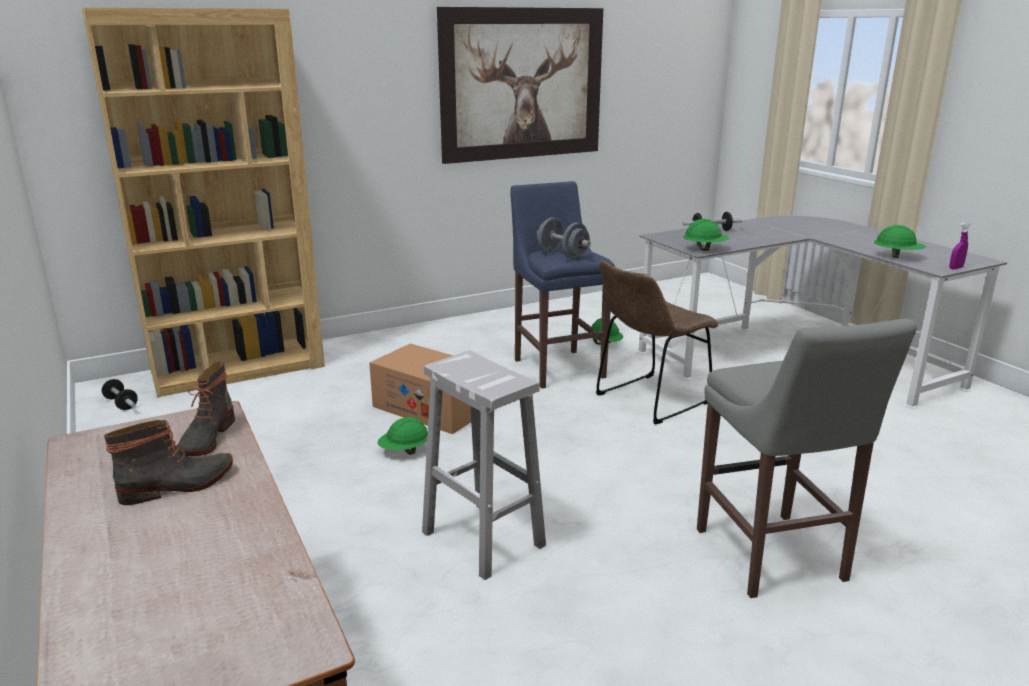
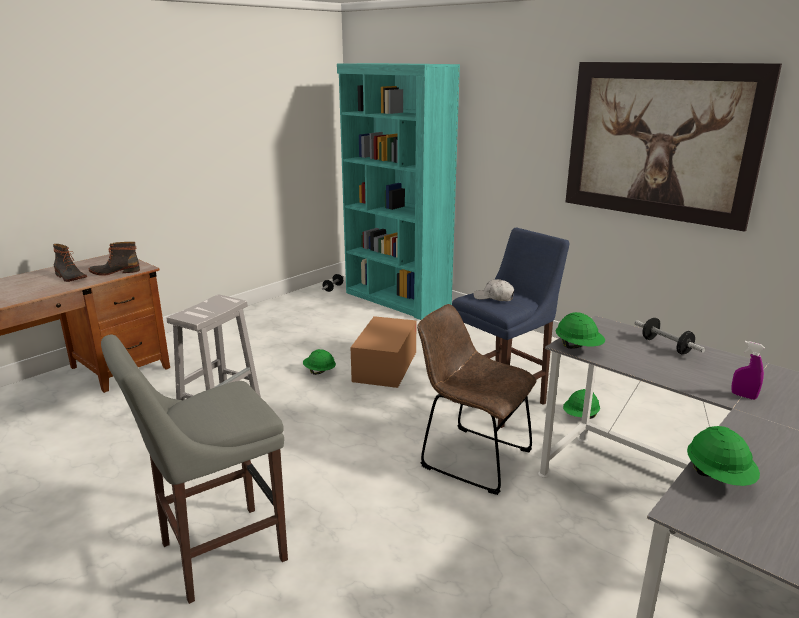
camera: 70 degrees right, 0 degrees up
(239, 369) = (397, 300): brown bookcase -> turquoise bookcase
(562, 255) = (494, 297): grey dumbbell -> white cap
(956, 268) = (714, 534): purple spray bottle -> purple spray bottle (743, 396)

